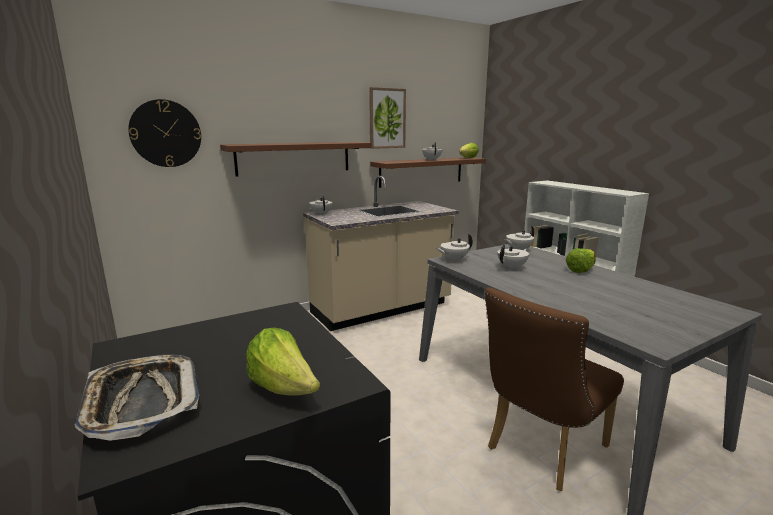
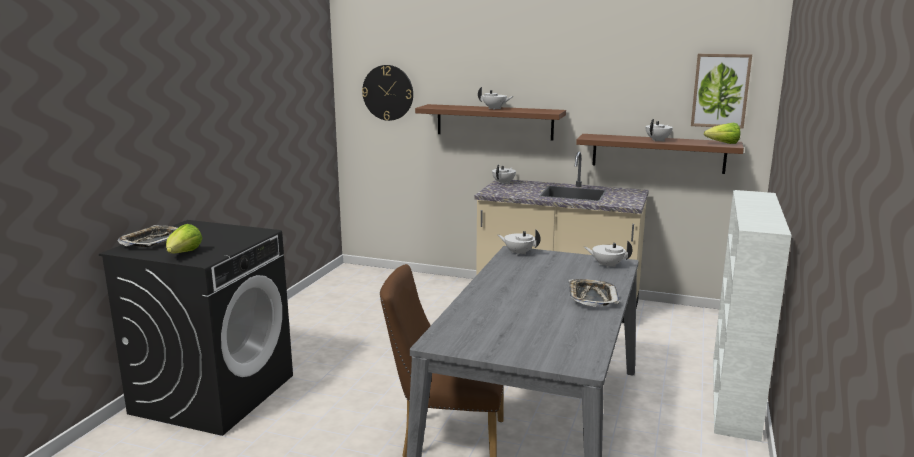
camera: 50 degrees right, 0 degrees up
(387, 118) = (609, 85): picture -> picture (720, 90)
(512, 267) = (540, 274): white teapot -> white teapot (494, 108)
(581, 270) = (592, 297): lettuce -> tray

